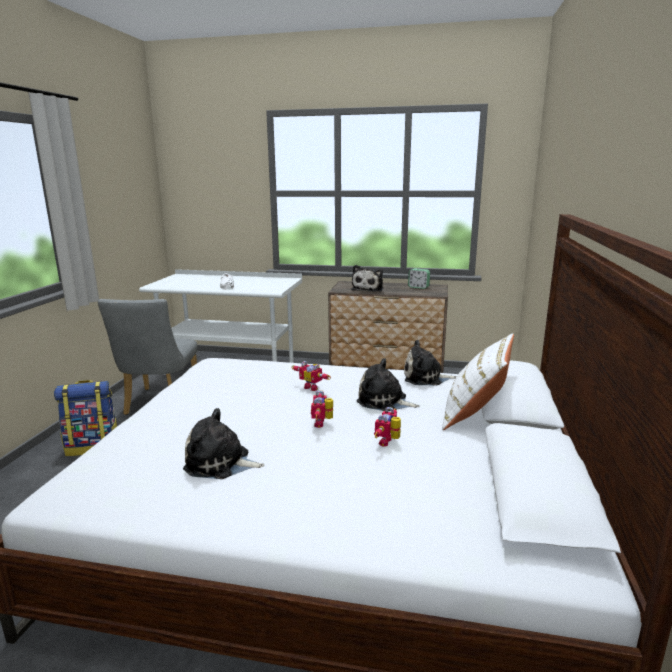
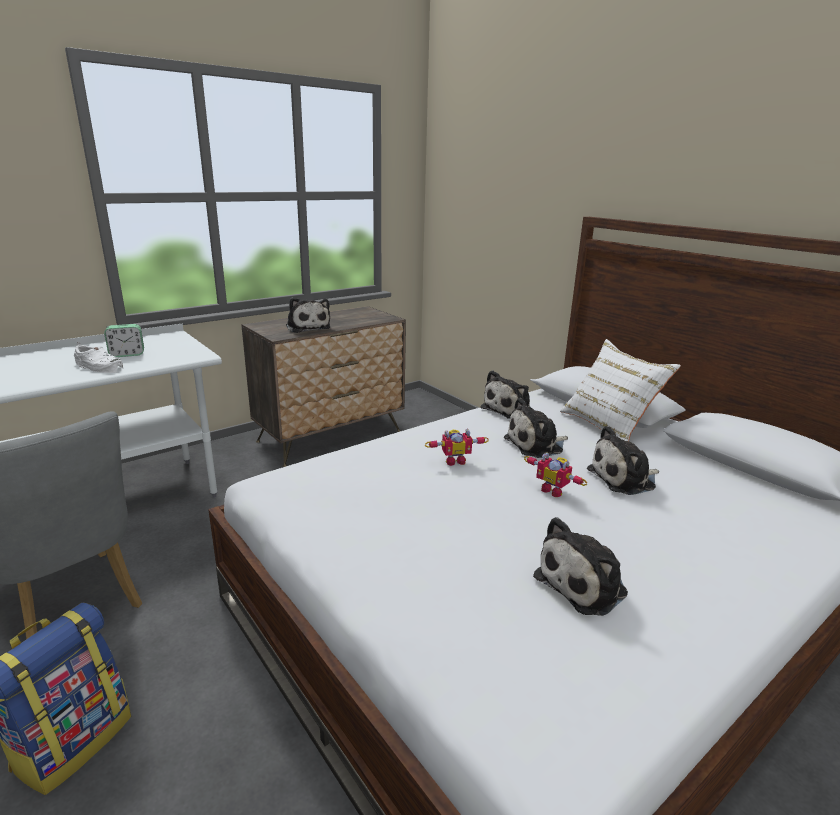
camera: 50 degrees left, 5 degrees up
(388, 442) = (624, 479): toy robot -> plush toy
(418, 287) = (351, 314): alarm clock -> alarm clock (127, 354)

